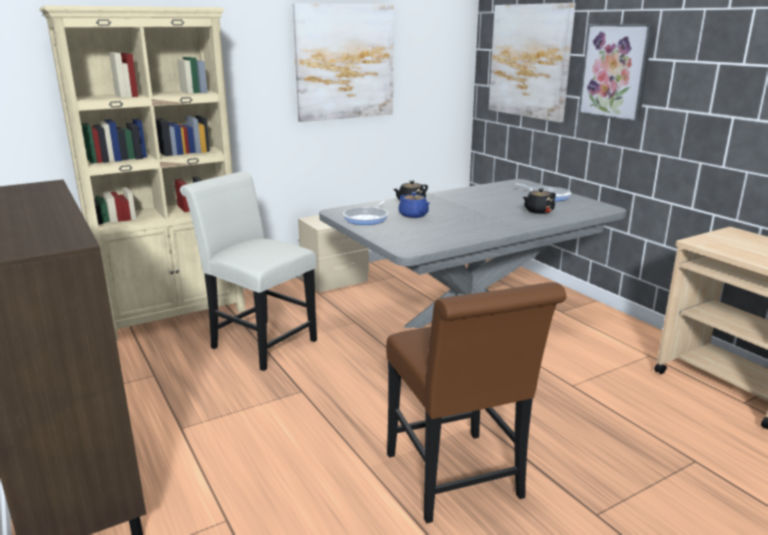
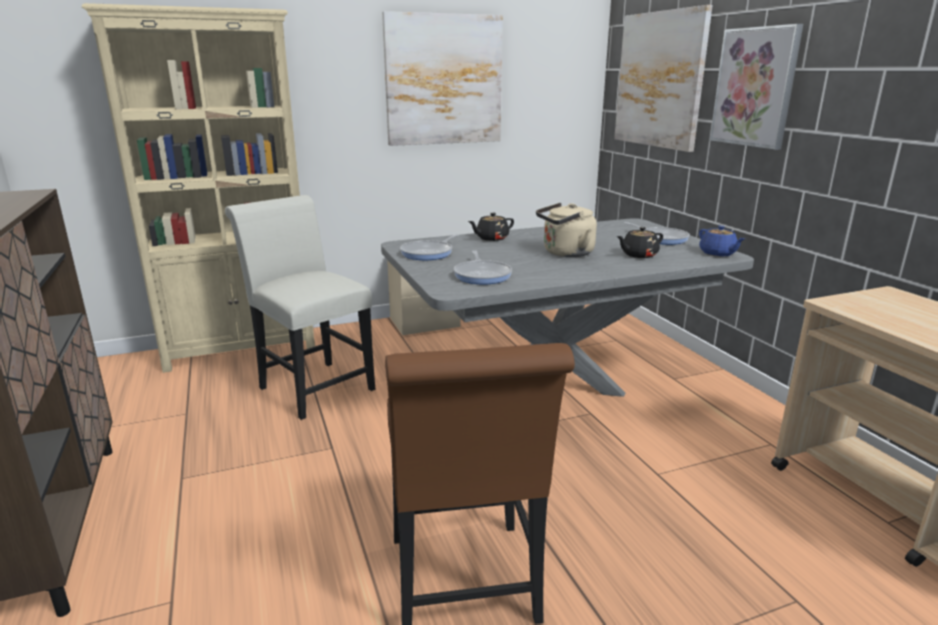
camera: 10 degrees right, 0 degrees up
(414, 215) = (485, 252): blue teapot -> blue teapot (718, 253)
(425, 235) = (482, 275): none -> frying pan
(479, 213) = (565, 253): none -> beige kettle

